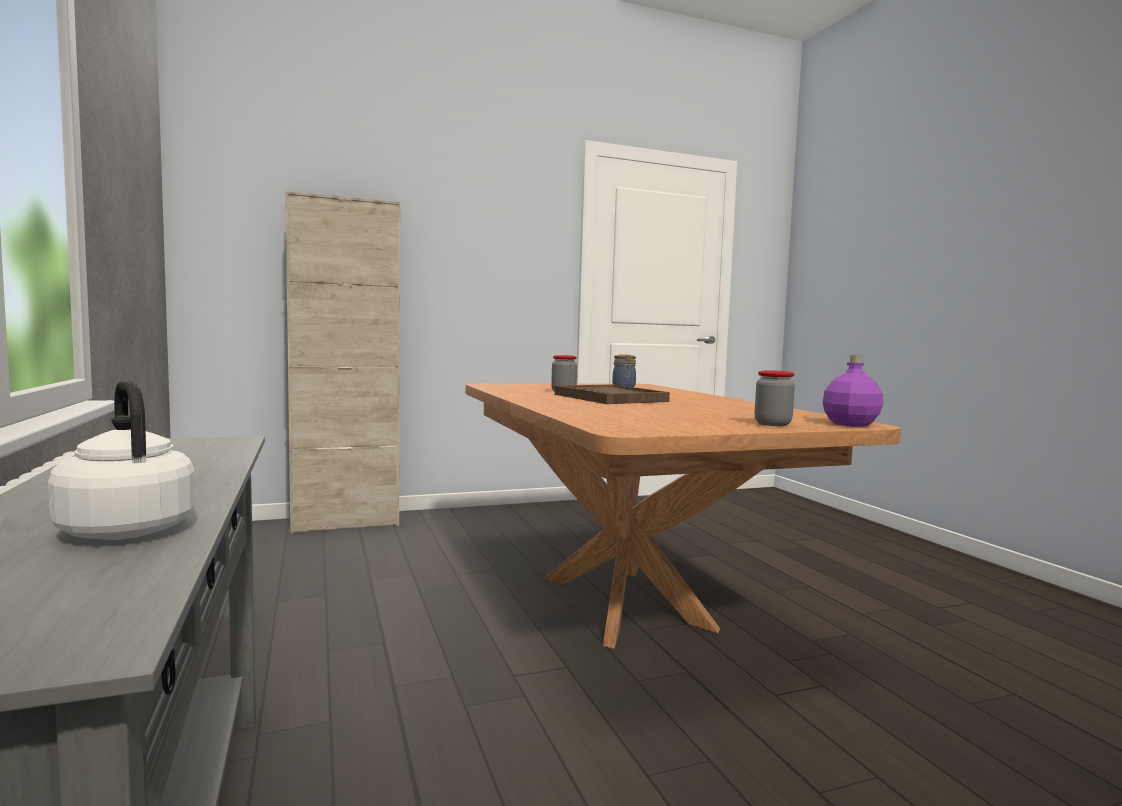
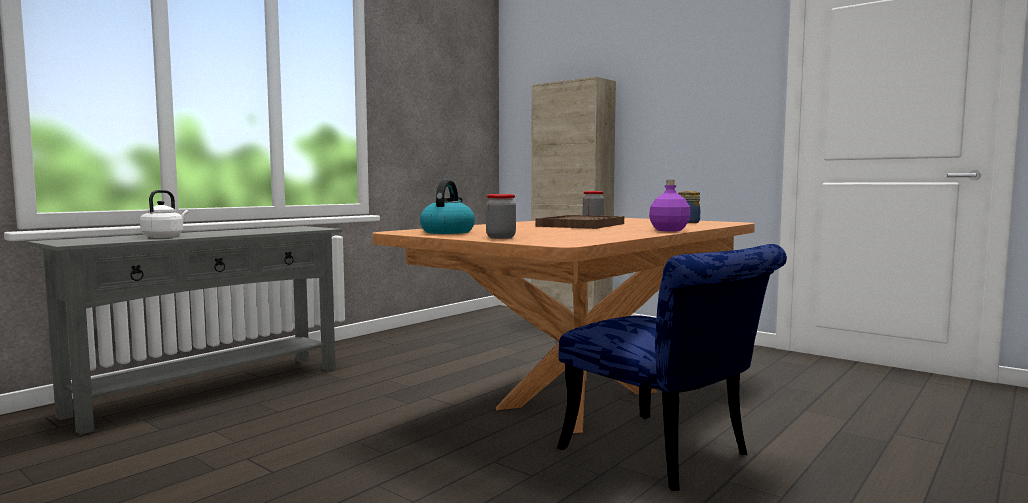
camera: 60 degrees right, 0 degrees up
(658, 423) = (447, 232): none -> kettle
(801, 615) = (668, 456): none -> blue chair
(850, 424) = (549, 242): purple bottle -> purple bottle (668, 230)

